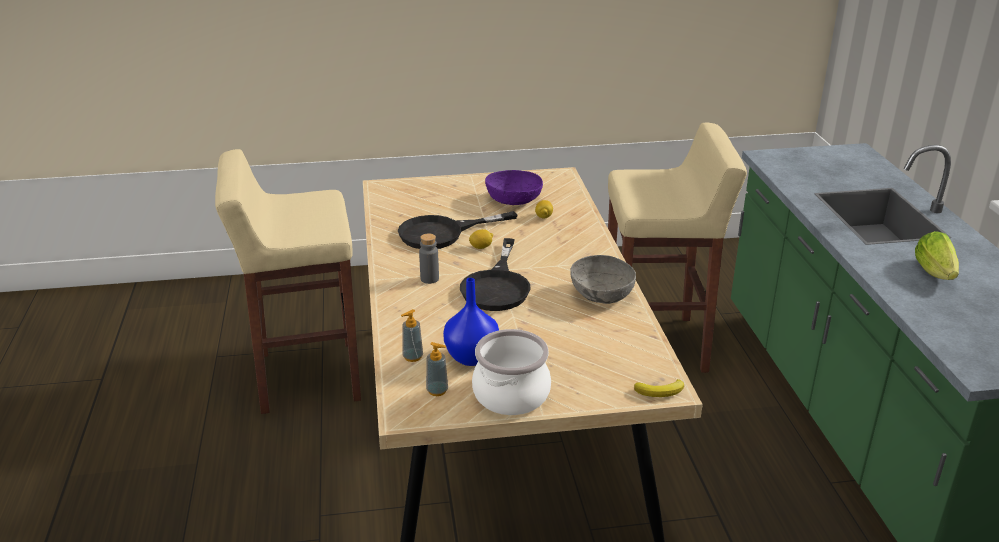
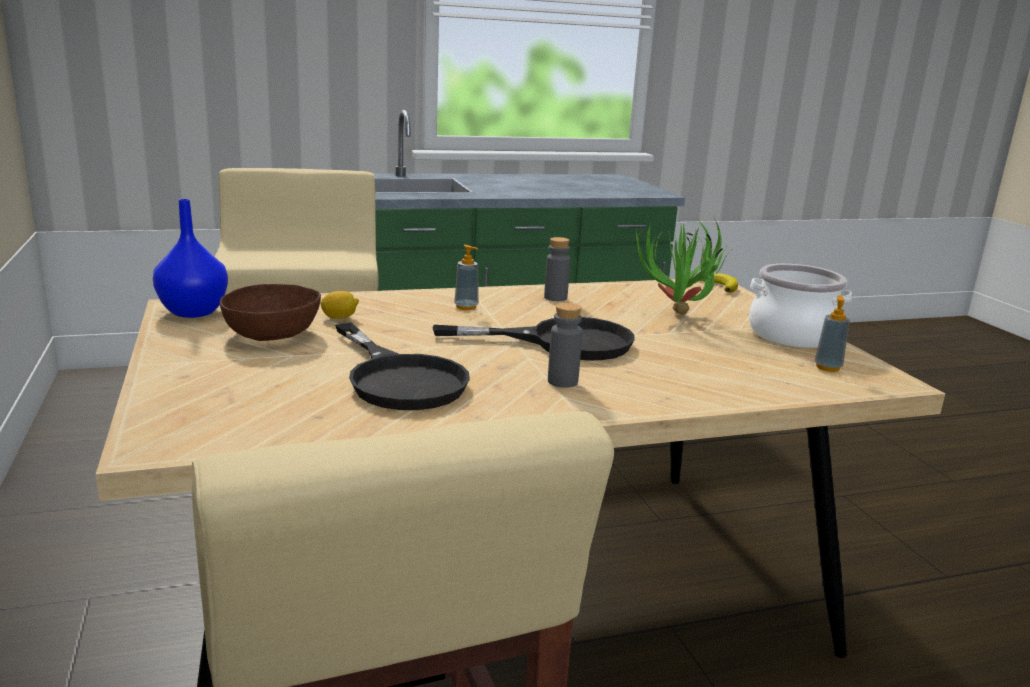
camera: 100 degrees left, 10 degrees down
(412, 357) = (775, 383): soap dispenser -> soap dispenser (466, 307)
(473, 357) = (742, 352): blue vase -> blue vase (194, 311)
(481, 247) = (446, 352): lemon -> none
(514, 200) = (272, 334): purple bowl -> brown bowl
(555, 344) = (677, 318): none -> potted plant
(601, 295) = (555, 298): grey bowl -> grey bottle
(936, 273) = (519, 186): lettuce -> none

